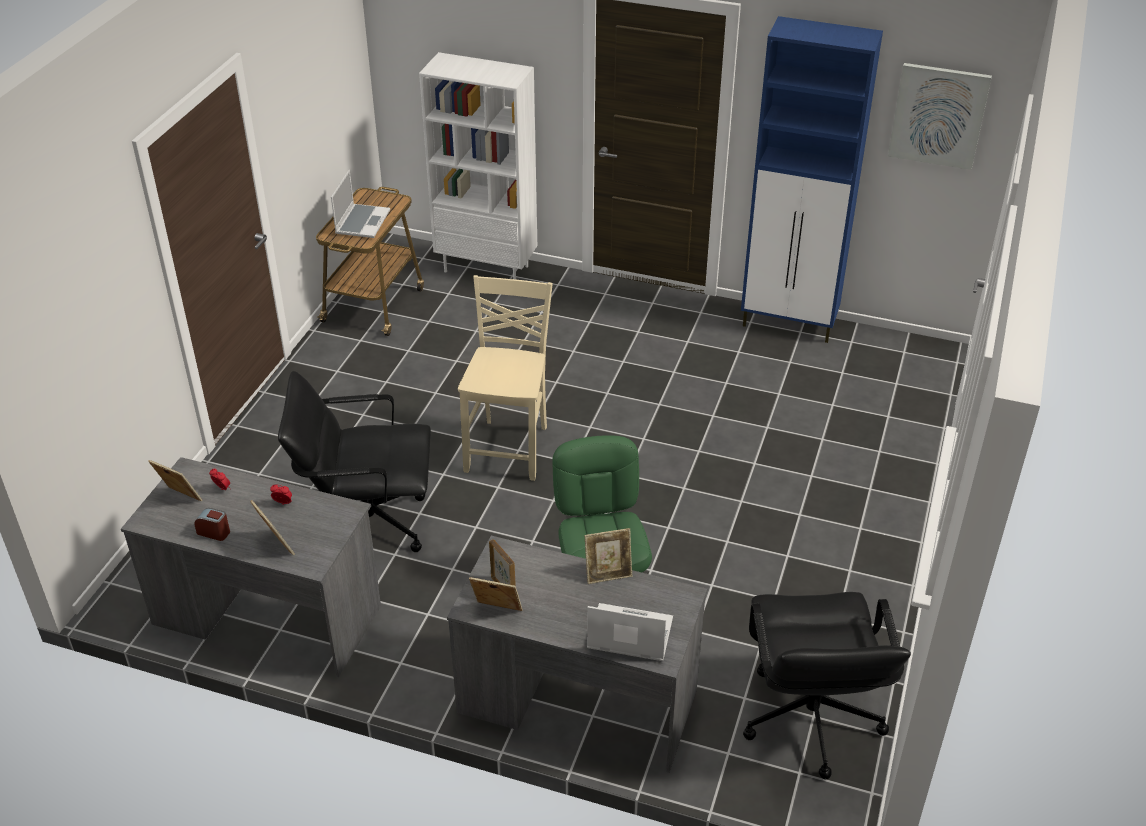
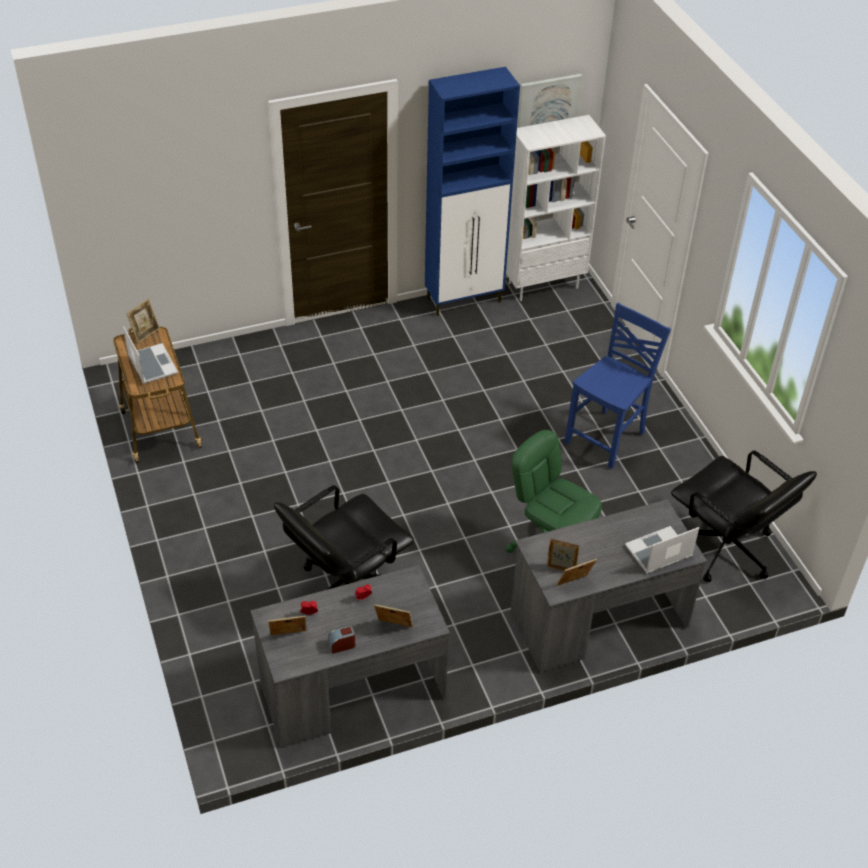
camera: 40 degrees left, 5 degrees up
(487, 268) = (214, 357): white bookcase -> white bookcase (543, 284)
(509, 448) = (381, 484): beige chair -> none
(608, 574) = (607, 523): picture frame -> picture frame (145, 333)
(798, 528) = (607, 438): none -> blue chair

